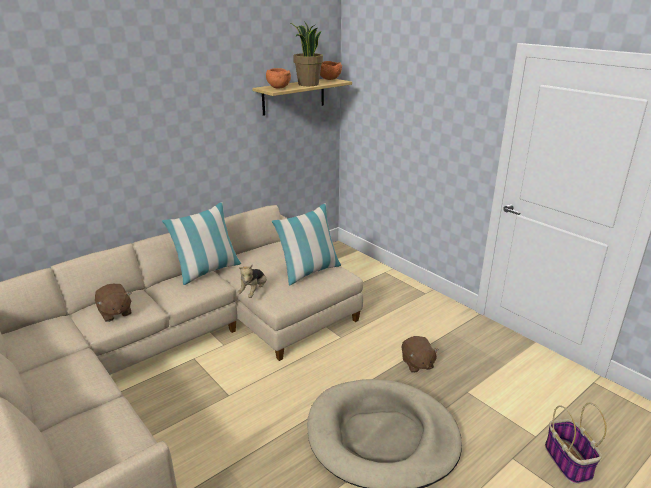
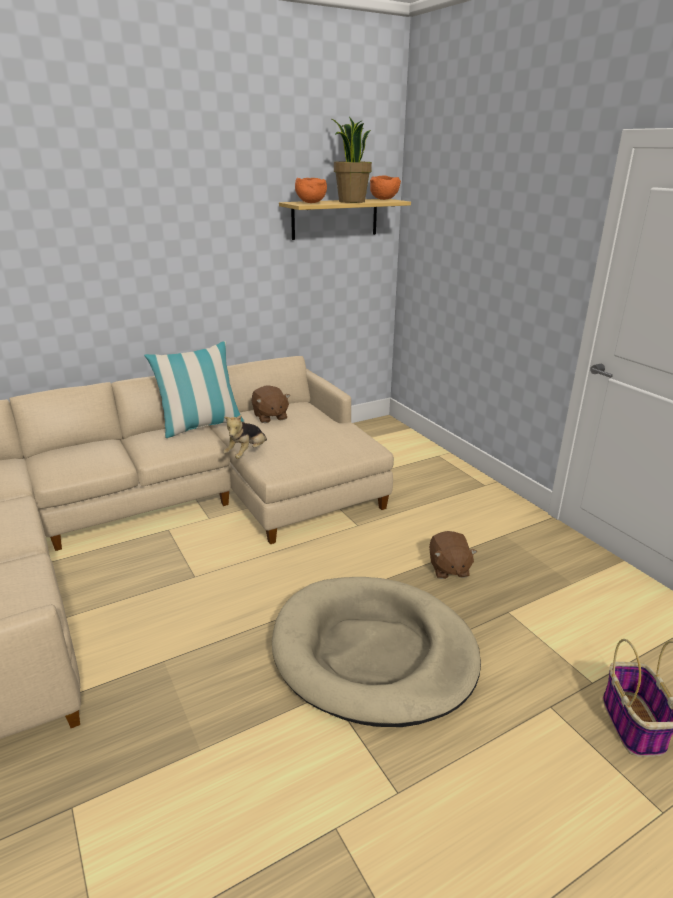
camera: 10 degrees right, 0 degrees up
(115, 313) = (74, 460): brown plush toy -> brown plush toy (270, 417)
(309, 272) = (325, 438): pillow -> none

